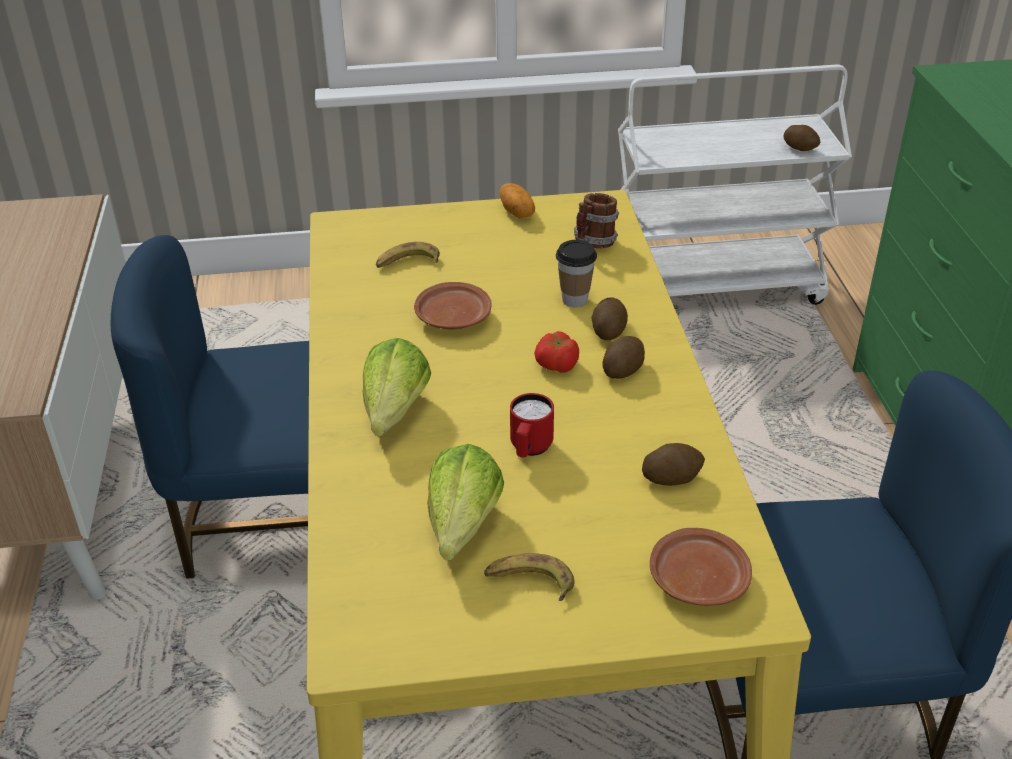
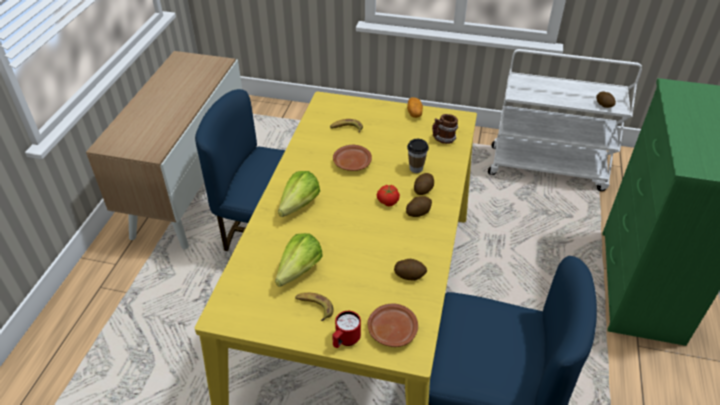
camera: 20 degrees right, 5 degrees up
(529, 450) = (350, 242): red mug -> red mug (345, 341)

